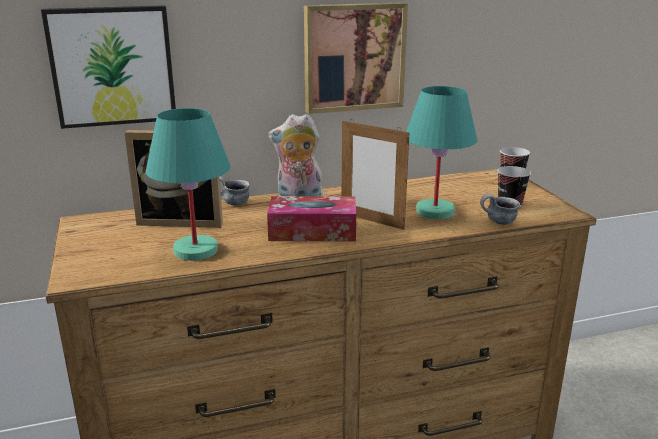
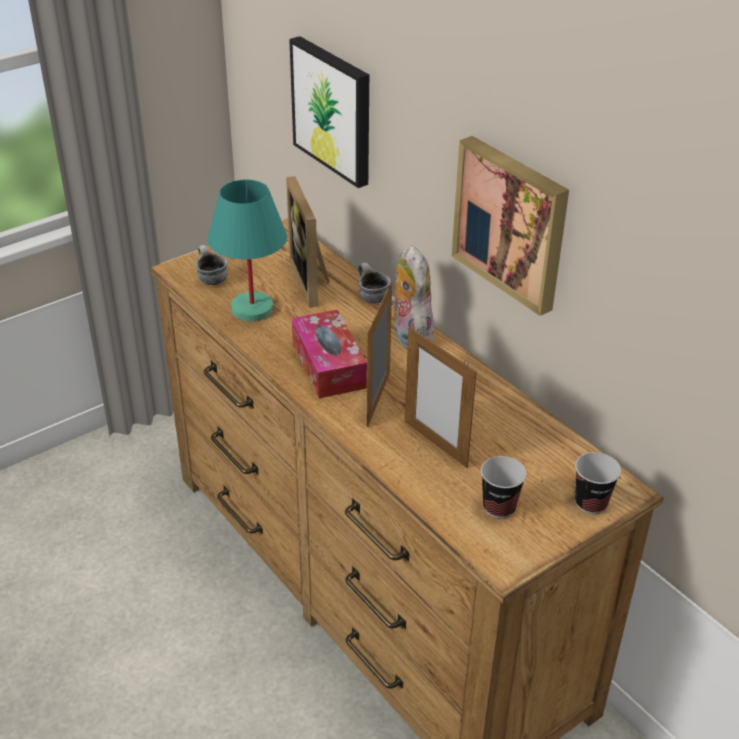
camera: 70 degrees right, 15 degrees up
(435, 211) = (435, 443): turquoise table lamp -> picture frame
(497, 223) = (428, 500): mug -> mug (210, 279)

